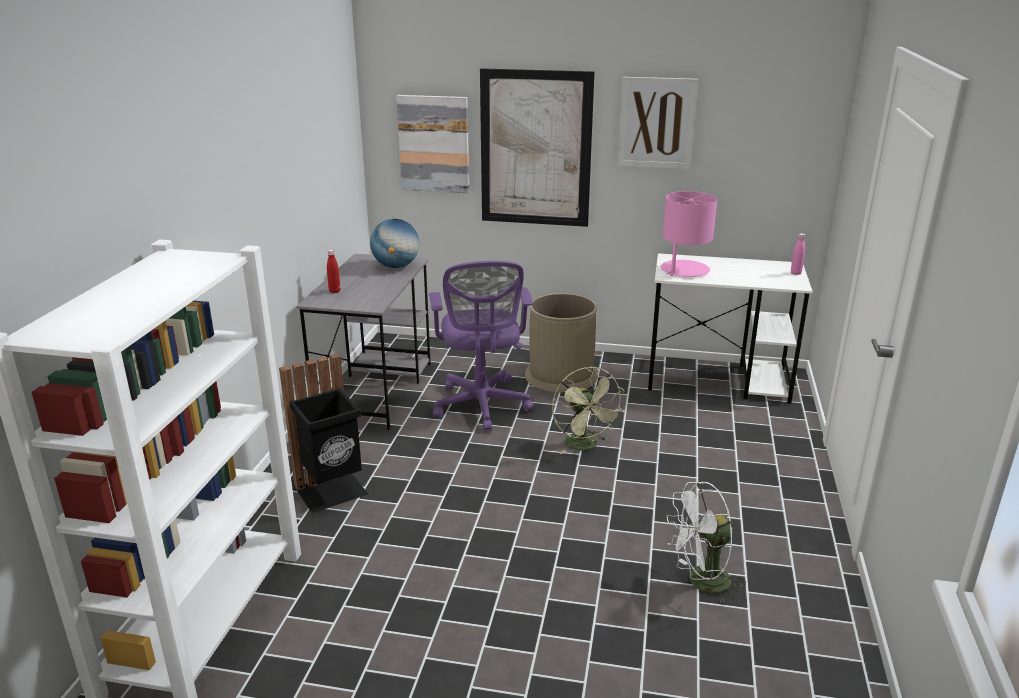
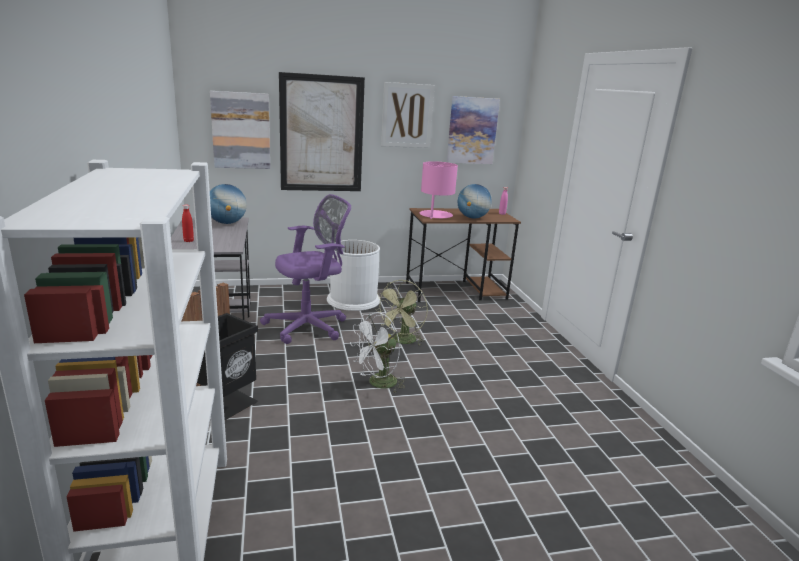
camera: 25 degrees left, 5 degrees down
(481, 407) = (309, 326): purple office chair -> purple office chair turned 90 degrees counterclockwise
(561, 375) = (353, 300): brown trash can -> white trash can
(585, 446) = (402, 341): green fan -> green fan turned 75 degrees clockwise
(701, 583) = (539, 414): white fan -> white fan (378, 384)
(719, 379) = (456, 291): white desk -> brown desk
(738, 278) = (472, 218): none -> globe
(759, 144) = (472, 130): none -> picture

